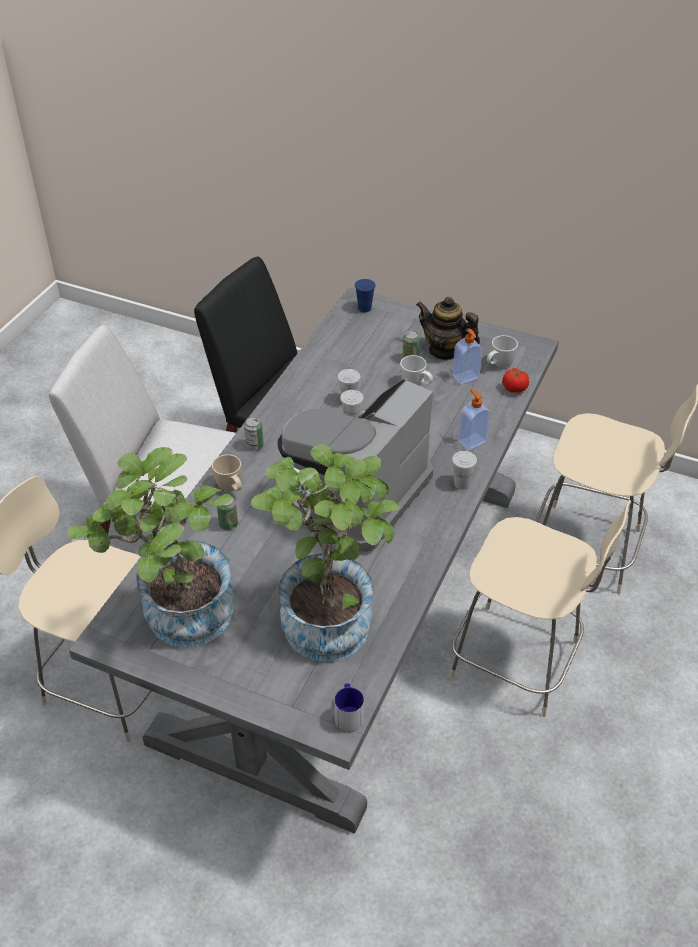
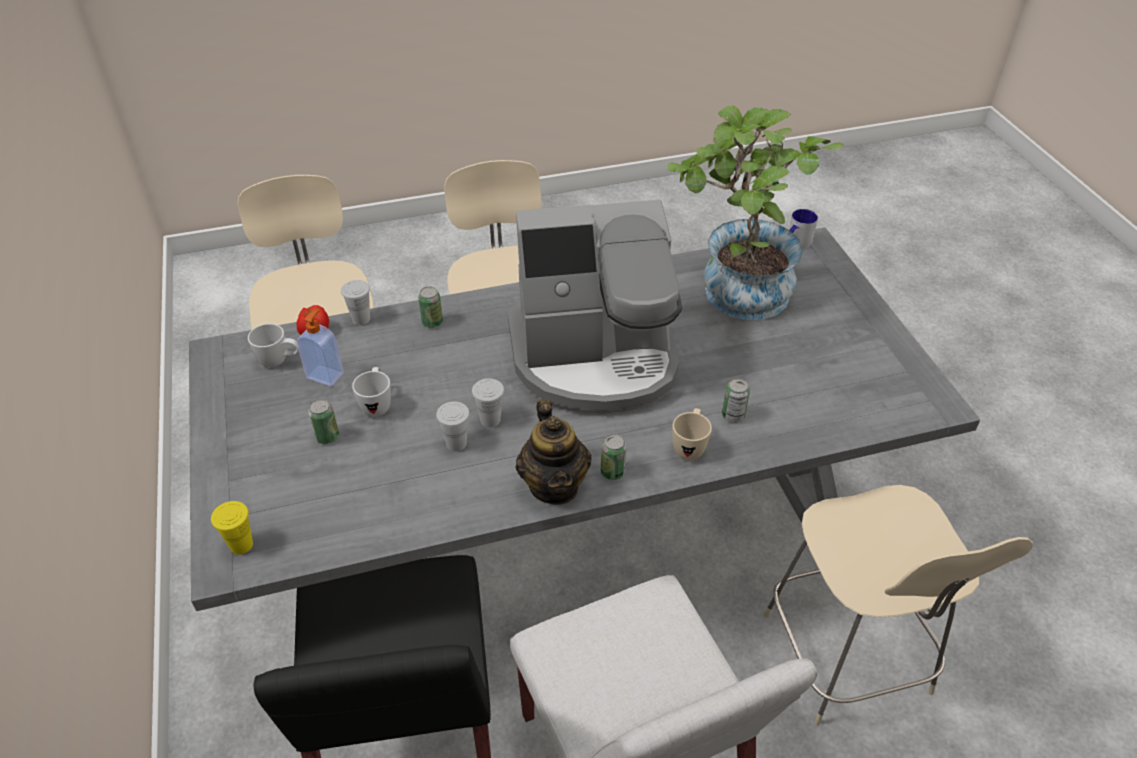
camera: 130 degrees left, 0 degrees up
(177, 619) = (861, 375): potted plant -> none
(364, 308) = (241, 545): blue cup -> yellow cup
(445, 350) = (284, 417): teapot -> teapot (554, 485)
(461, 483) = (500, 301): white cup -> white cup (361, 319)
(471, 441) = (432, 322): soap dispenser -> can

